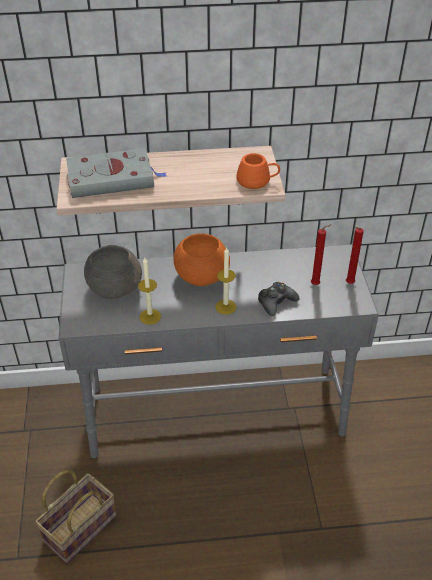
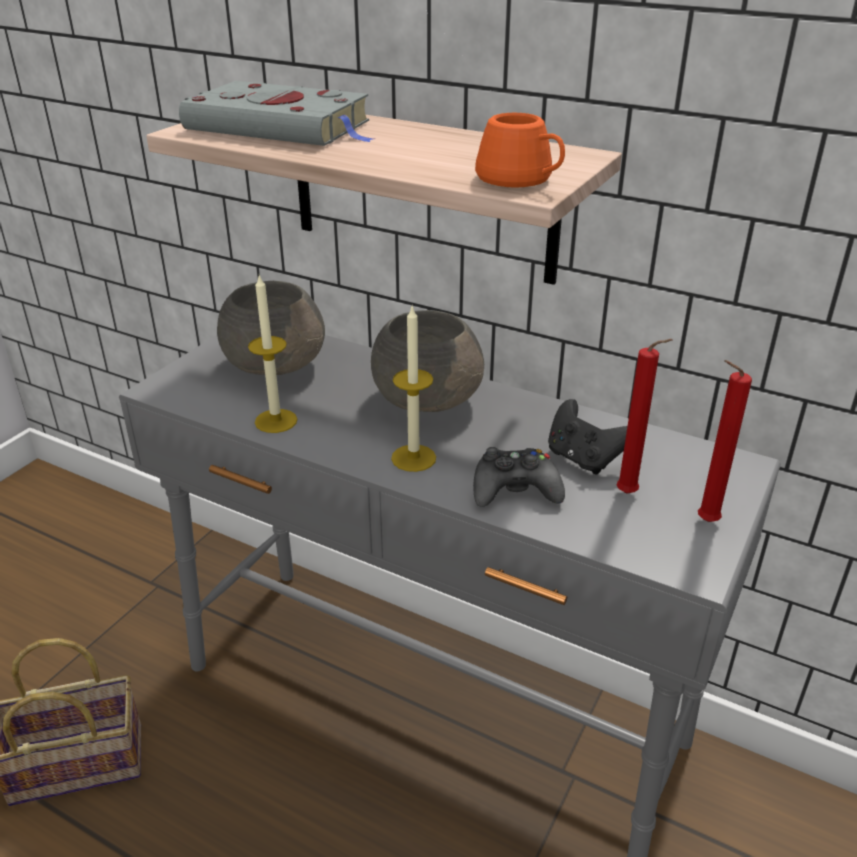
camera: 35 degrees right, 10 degrees down
(201, 275) = (426, 398): orange bowl -> grey bowl
(287, 276) = (583, 459): none -> black game controller

